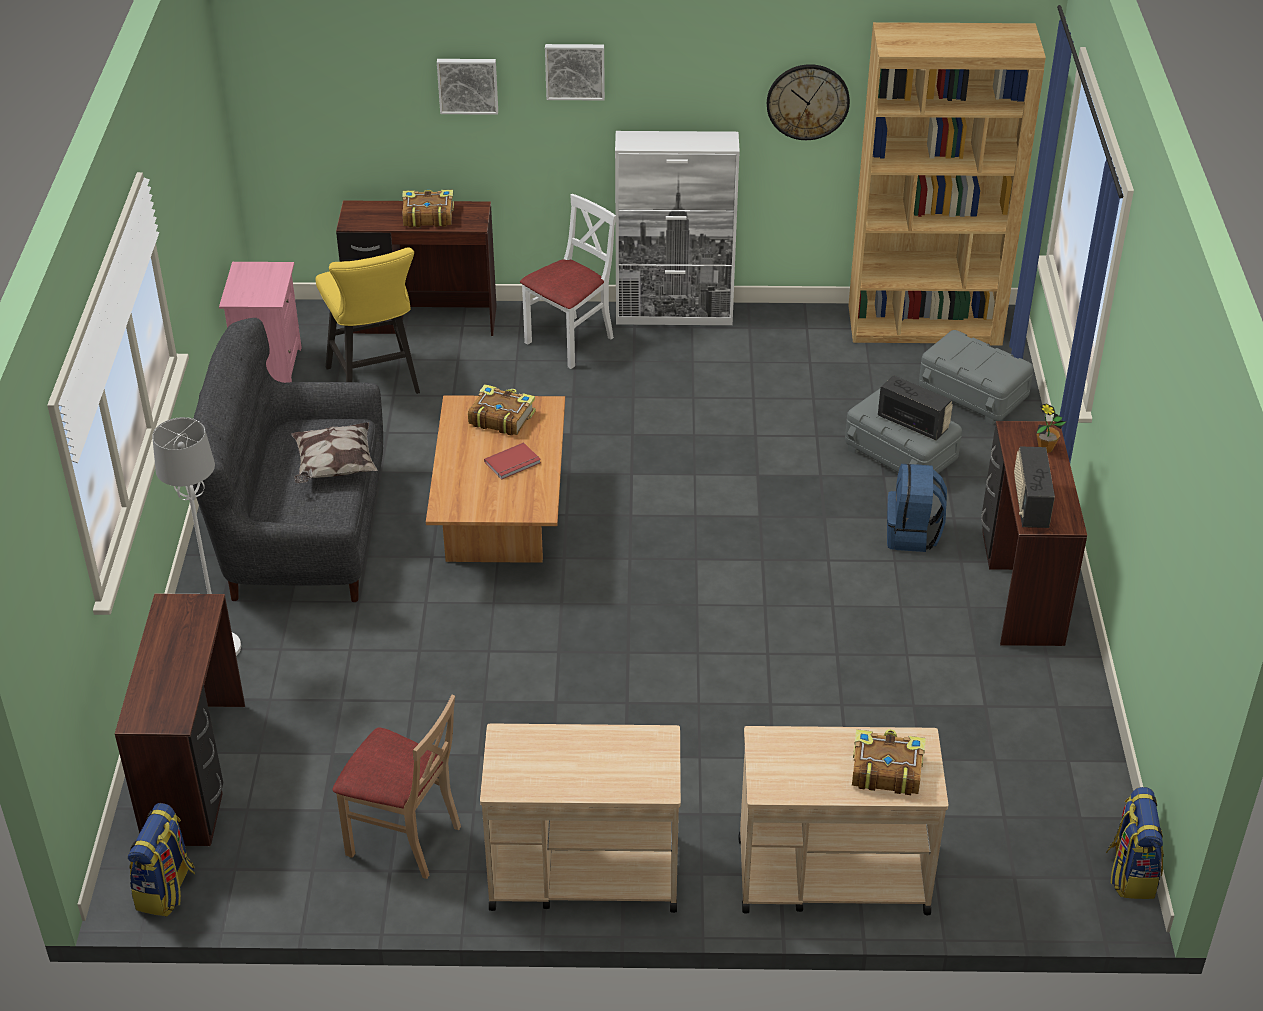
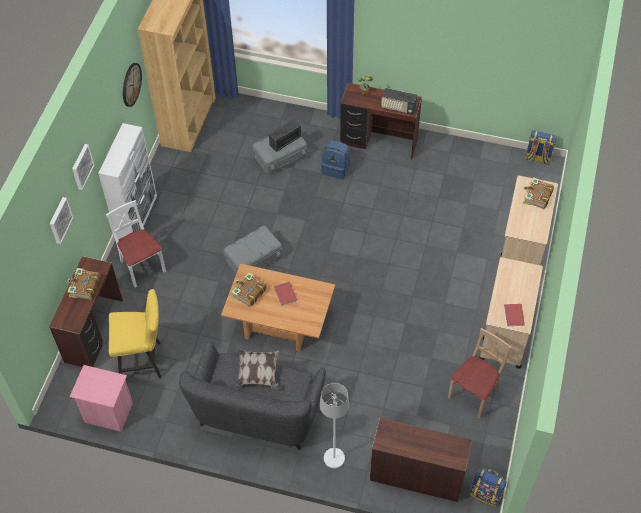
camera: 75 degrees left, 15 degrees up
(523, 769) = (515, 315): none -> red book
(973, 394) = (247, 119): grey storage box -> grey storage box (253, 259)

